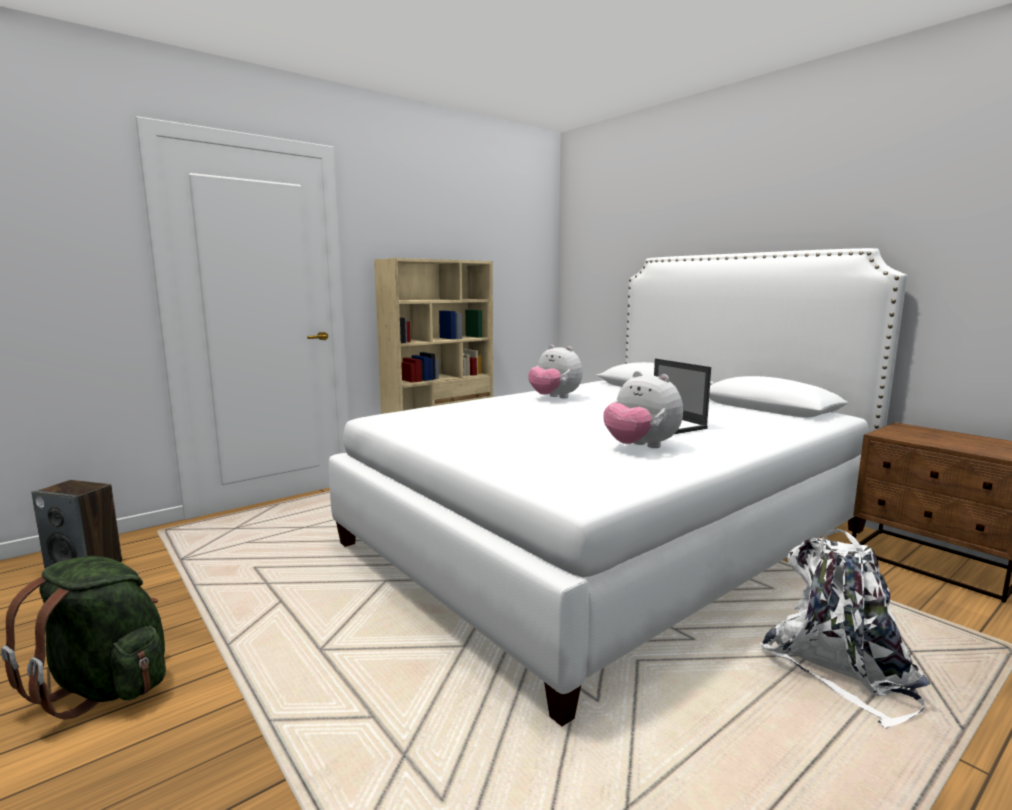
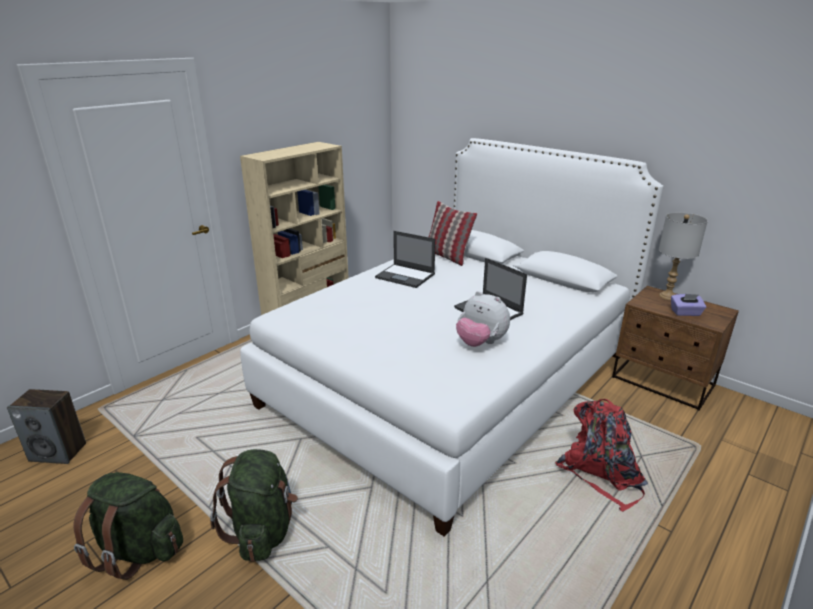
camera: 10 degrees left, 15 degrees up
(287, 683) = (263, 530): none -> green backpack
(554, 398) = (406, 276): plush toy -> laptop
(612, 388) = (447, 256): none -> pillow
(841, 667) = (601, 472): white backpack -> red backpack
(928, 431) = (667, 296): none -> grey table lamp
(962, 445) = (685, 313): none -> purple tissue box

